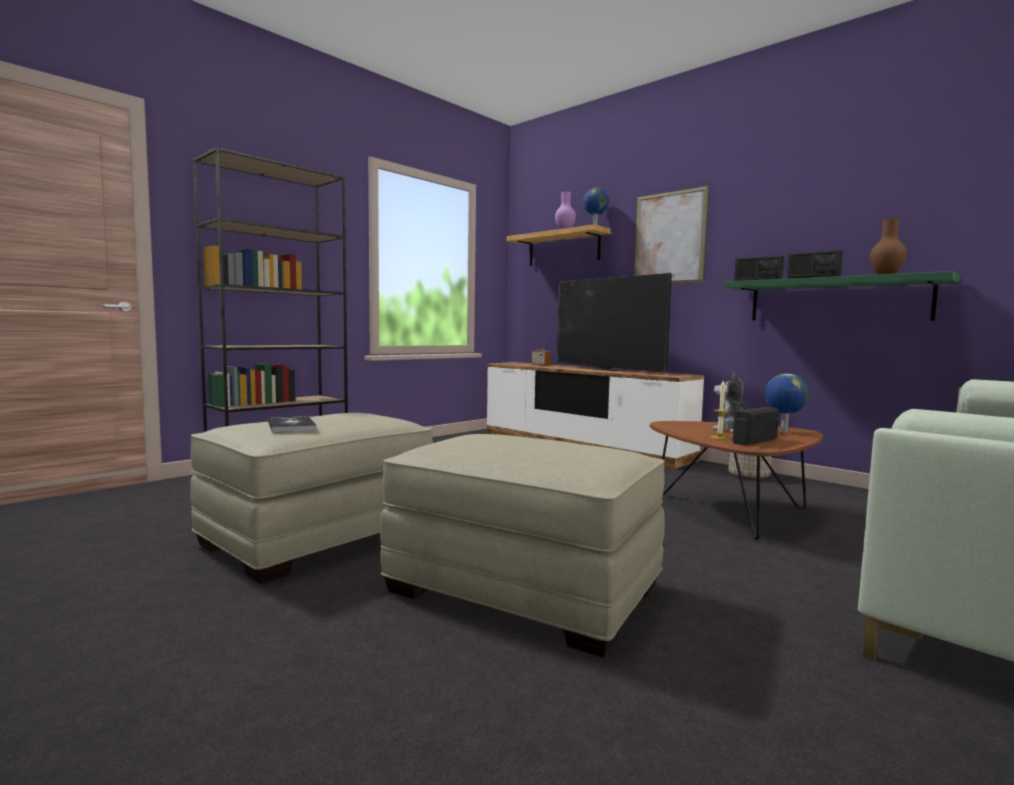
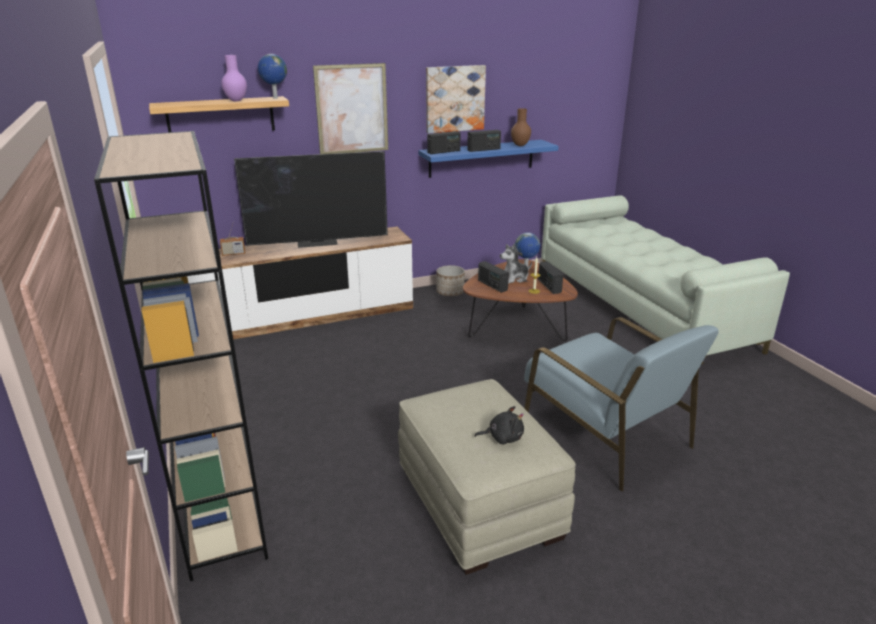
camera: 65 degrees left, 20 degrees up
(291, 426) = (503, 437): book -> black plush toy
(522, 588) = (603, 434): beige ottoman -> blue armchair
(691, 426) = (492, 285): none -> radio
(797, 219) = (455, 99): none -> picture
(836, 300) = (481, 158): green shelf -> blue shelf

